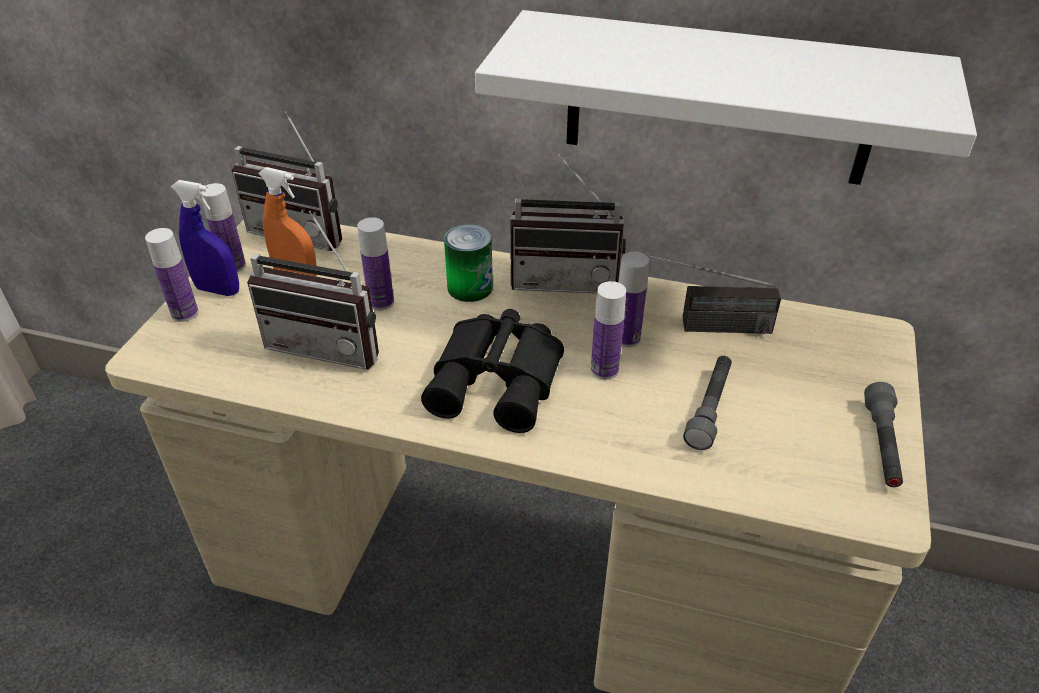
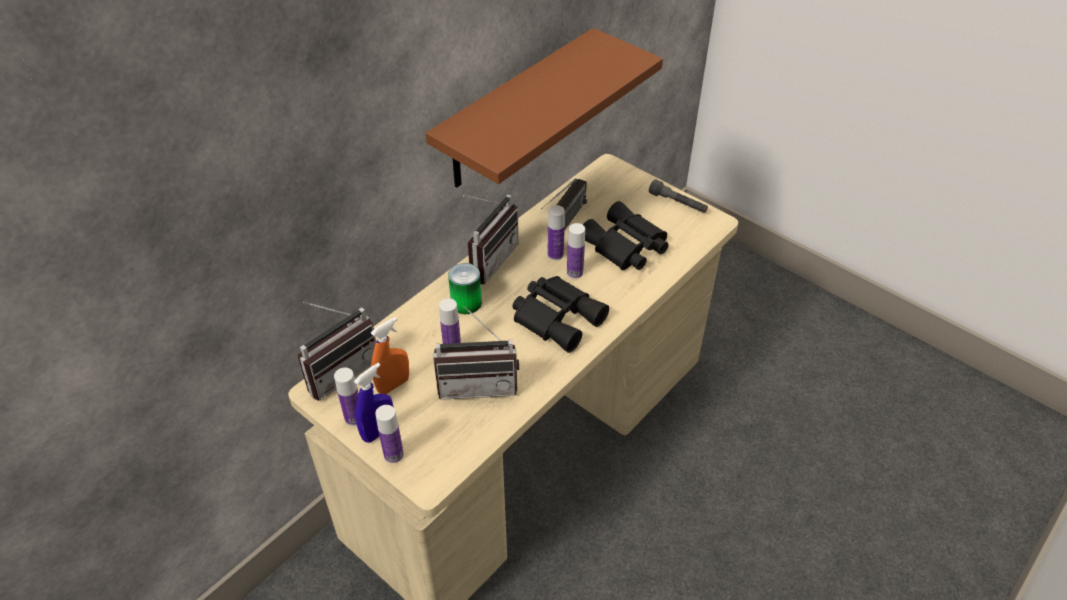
camera: 65 degrees left, 5 degrees up
(329, 344) = (478, 383): radio -> radio turned 45 degrees clockwise
(709, 408) = (625, 246): grey flashlight -> black binoculars
(718, 100) = (515, 111): white shelf -> brown shelf

